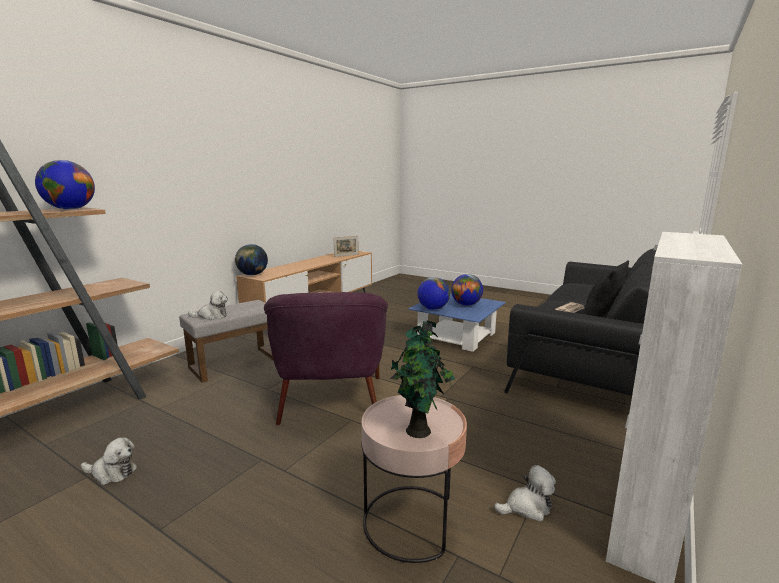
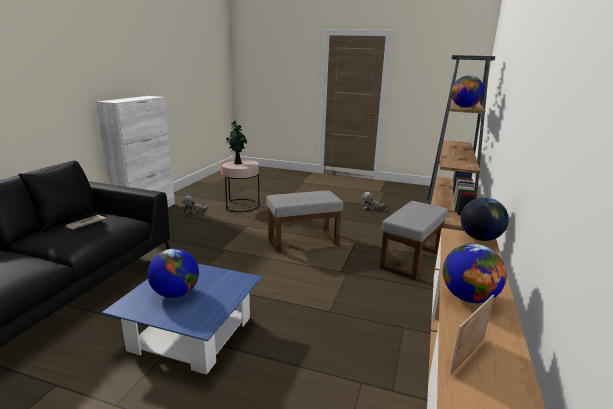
camera: 165 degrees right, 5 degrees up
(212, 316) = (417, 207): plush toy -> none
(330, 399) = (303, 241): purple armchair -> grey ottoman
(433, 308) = (227, 278): globe -> globe (468, 298)

